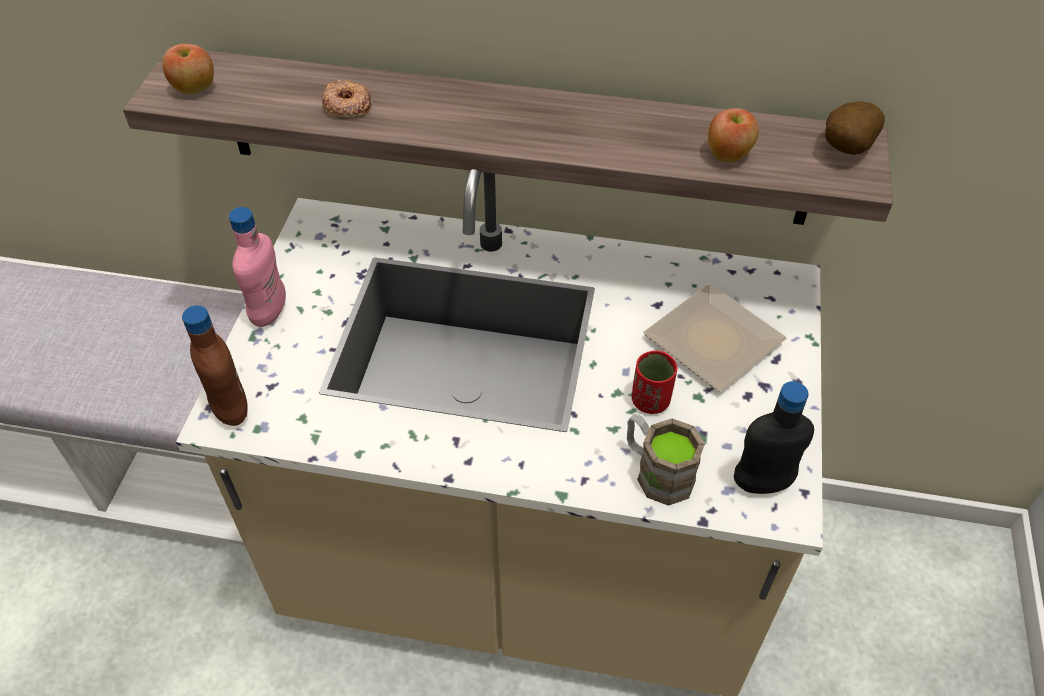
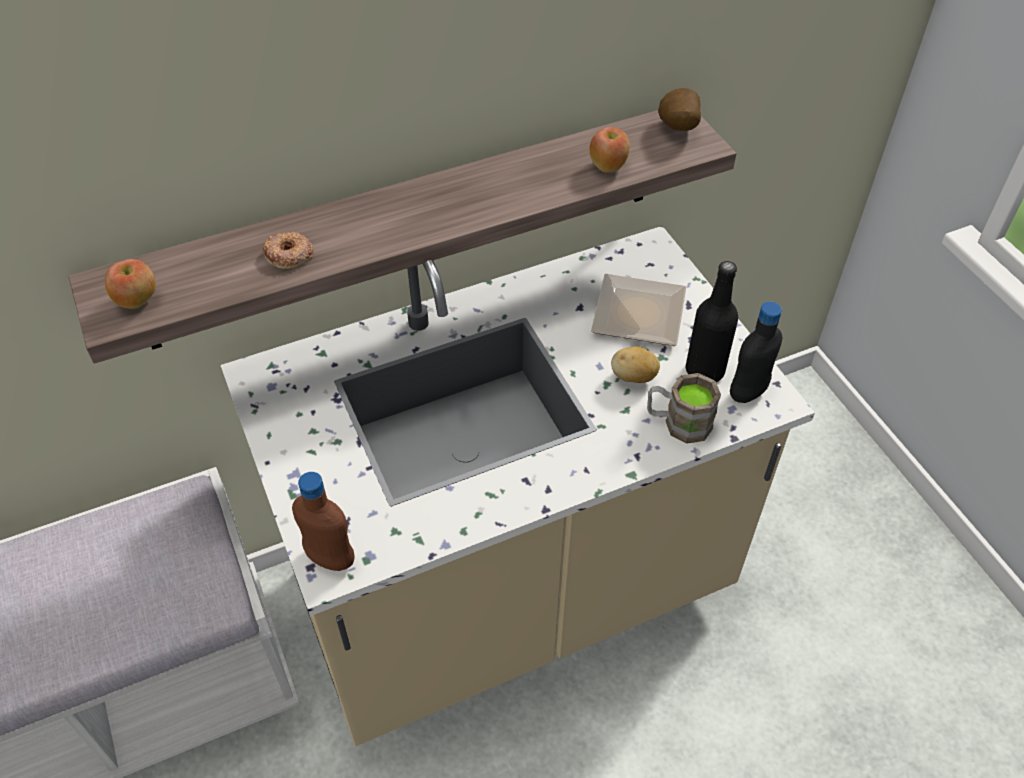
camera: 35 degrees left, 0 degrees up
(269, 312) = (287, 468): pink bottle -> none
(650, 401) = (633, 377): red cup -> potato
(733, 434) = (704, 370): none -> black bottle

